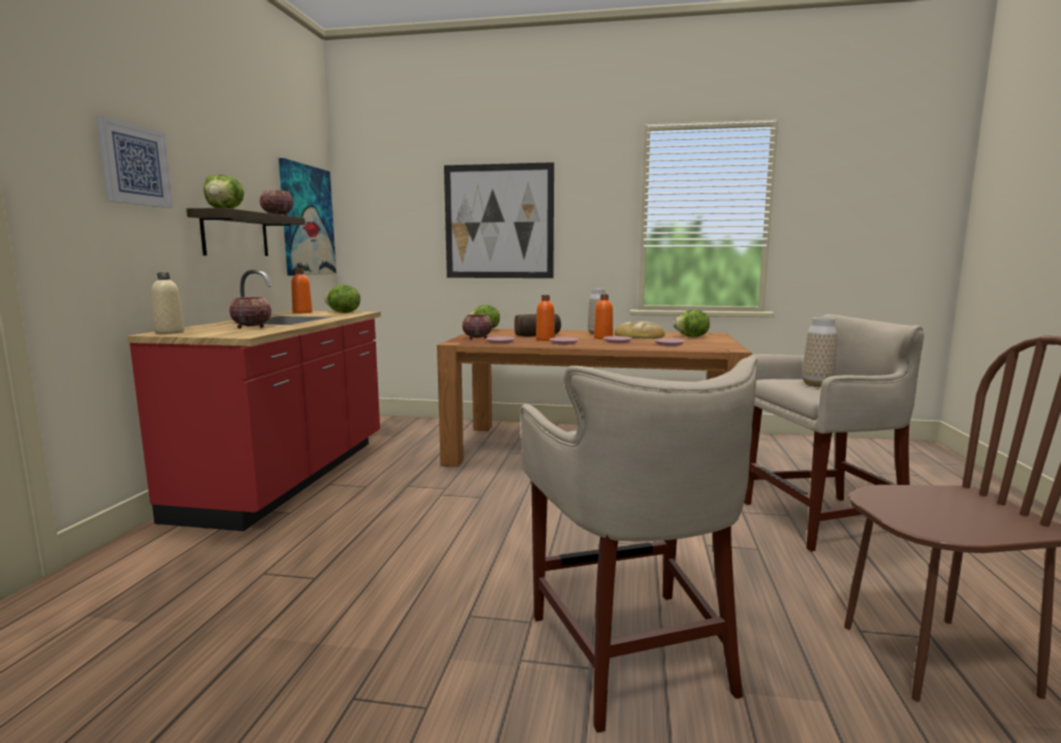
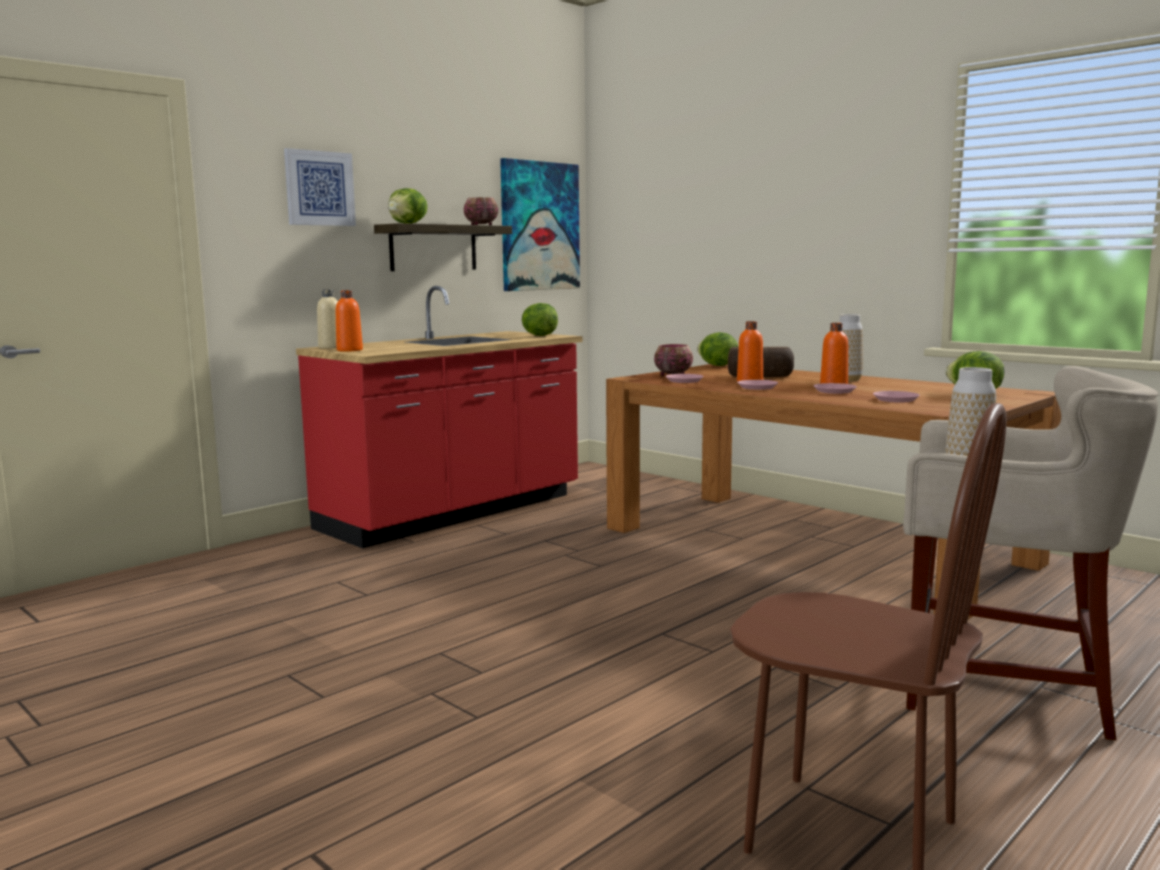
camera: 35 degrees right, 0 degrees up
(251, 327) = (403, 346): bowl -> none
(302, 312) = (504, 333): orange bottle -> orange bottle (349, 350)
(499, 222) = (759, 219): picture -> none
(632, 650) = (532, 718): beige stool -> none
(639, 336) = (897, 386): bread -> none

